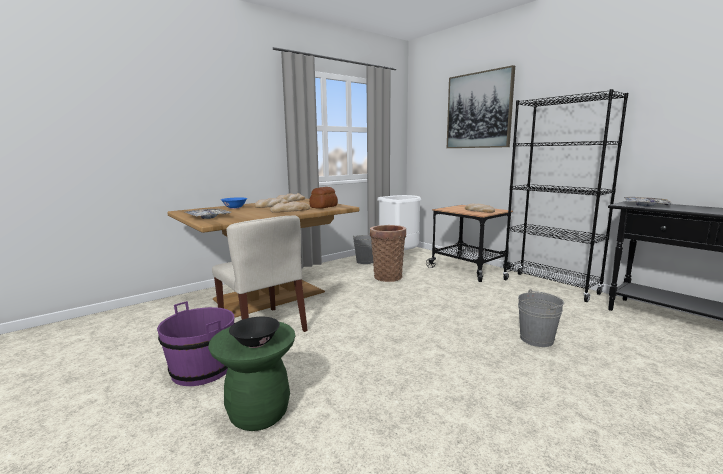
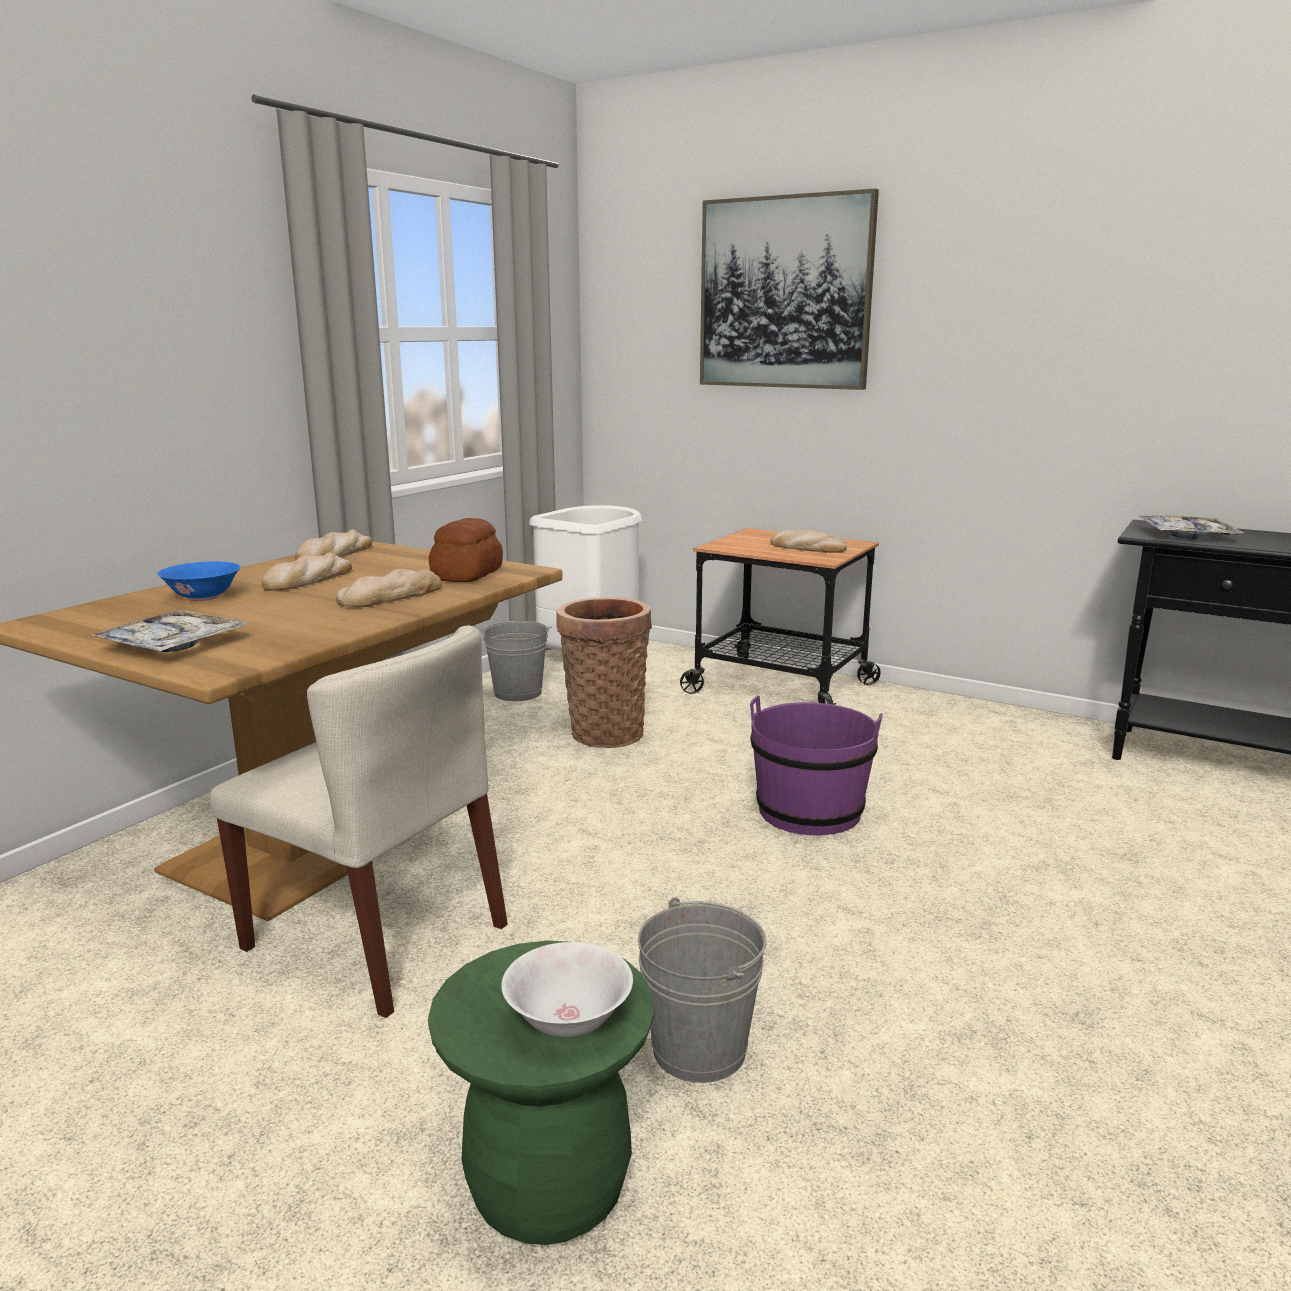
camera: 20 degrees left, 5 degrees up
(202, 369) = (294, 1101): purple bucket -> purple bucket (809, 811)
(256, 343) = (568, 1020): black bowl -> white bowl
(536, 339) = (1027, 854): grey bucket -> grey bucket (699, 1050)
(550, 287) = (975, 716): black bookcase -> none

